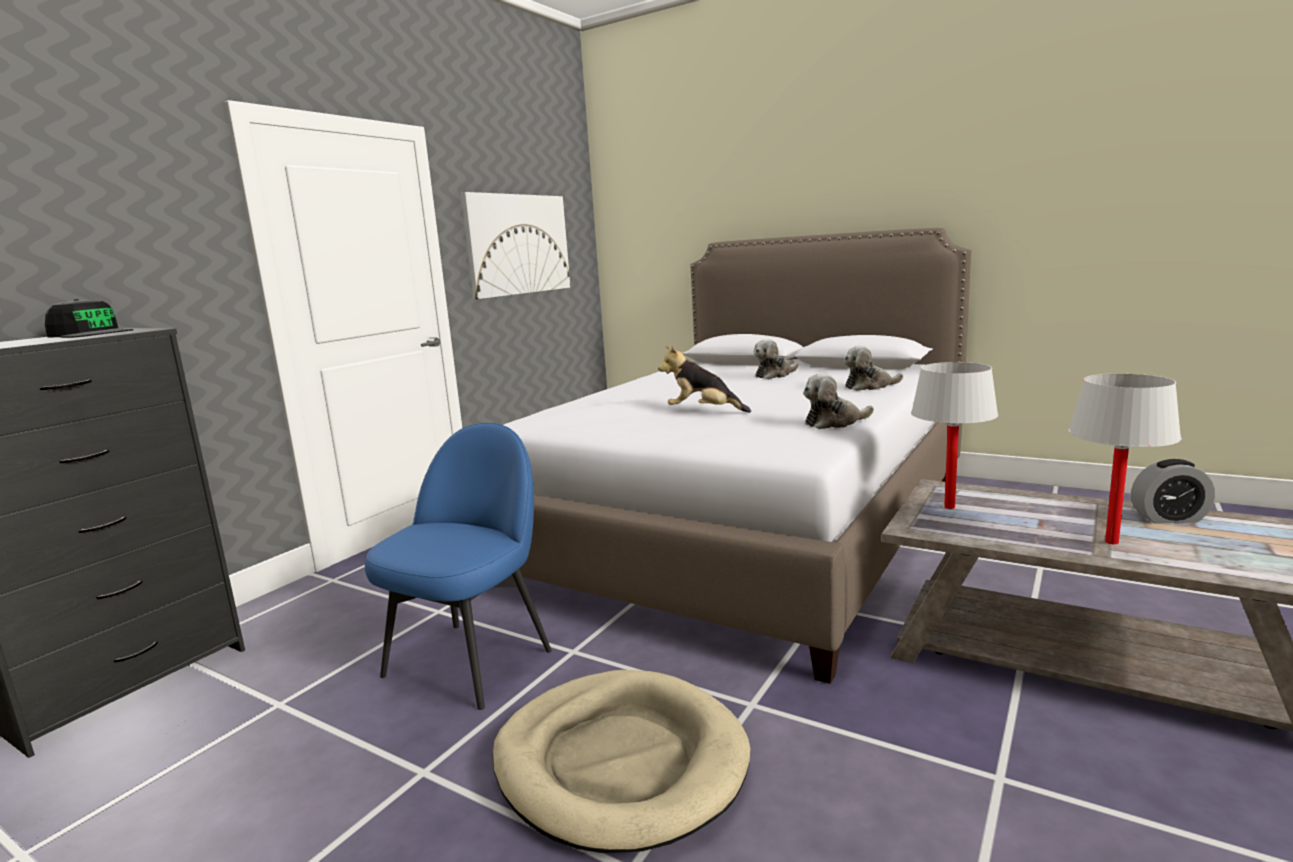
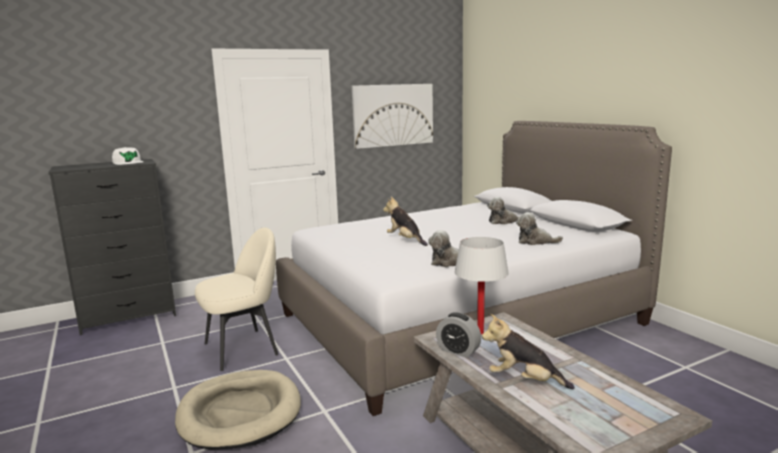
camera: 30 degrees right, 0 degrees up
(91, 334) = (128, 162): black cap -> white cap
(471, 660) = (243, 348): blue chair -> beige chair
(1112, 542) = (524, 381): white table lamp -> plush toy
(1169, 518) = (597, 380): alarm clock -> alarm clock (458, 351)

